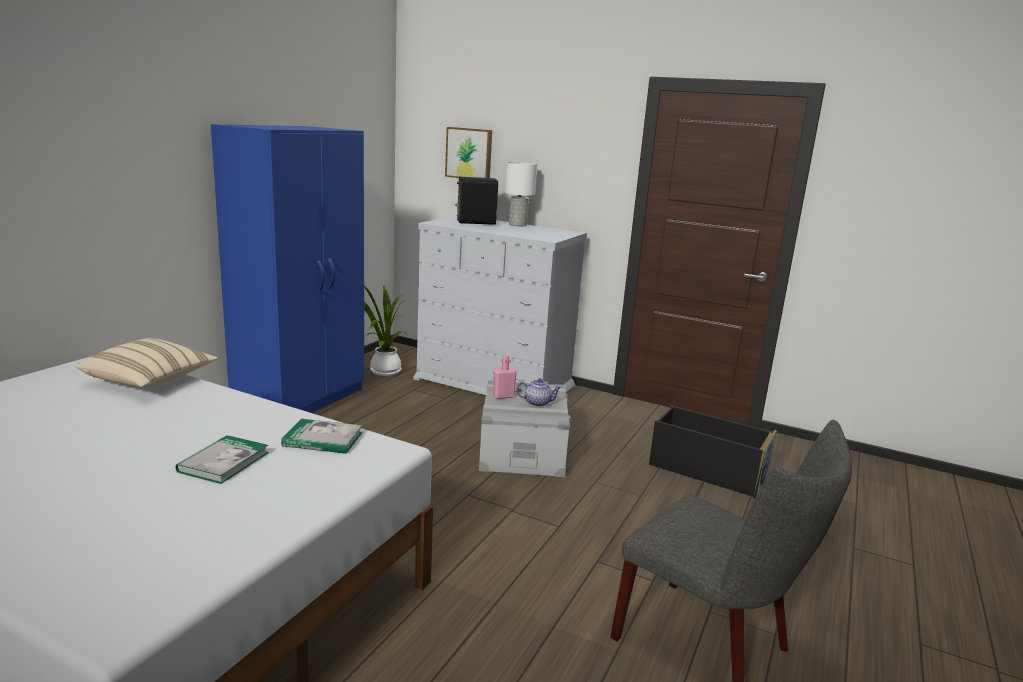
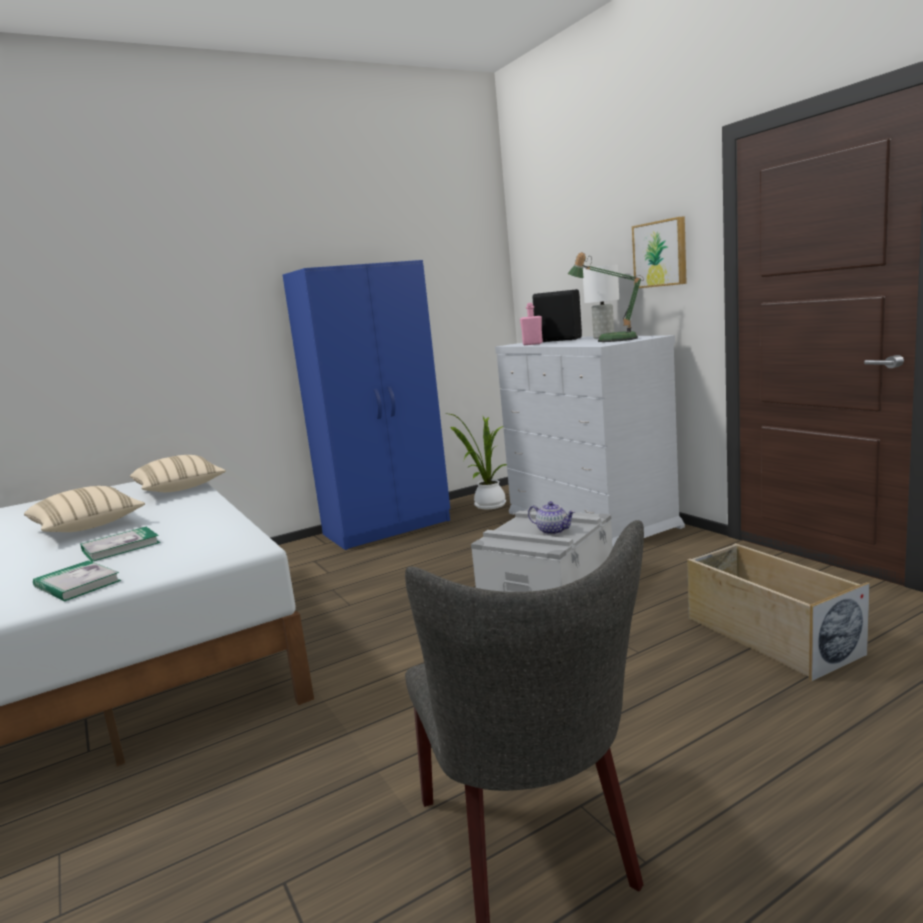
camera: 35 degrees right, 5 degrees down
(113, 440) = (88, 527): none -> beige pillow
(323, 439) = (214, 536): book -> book (77, 584)
(469, 153) = (566, 269): picture -> picture (661, 254)
(503, 396) = (523, 523): pink bottle -> pink bottle (532, 344)
(539, 232) = (611, 340): none -> table lamp
(706, 471) = (769, 635): black storage box -> beige storage box

